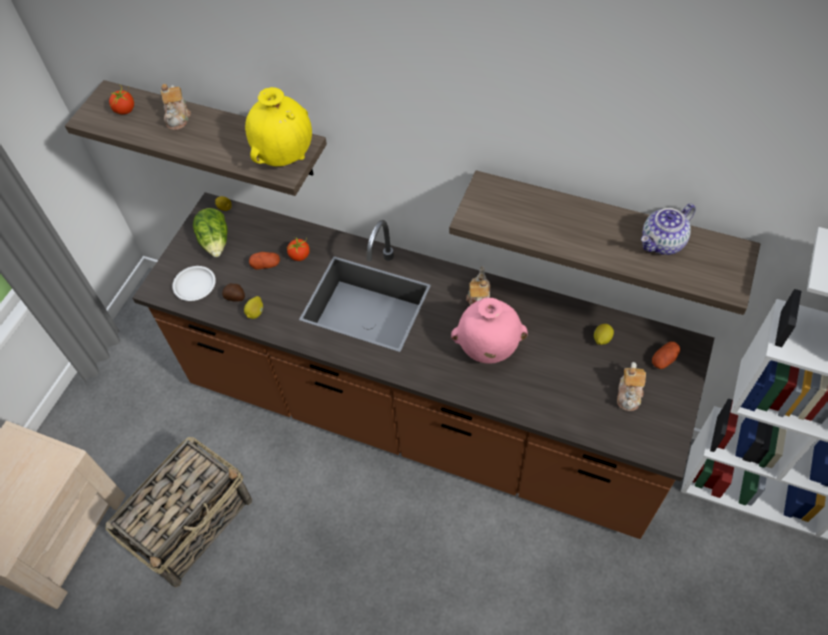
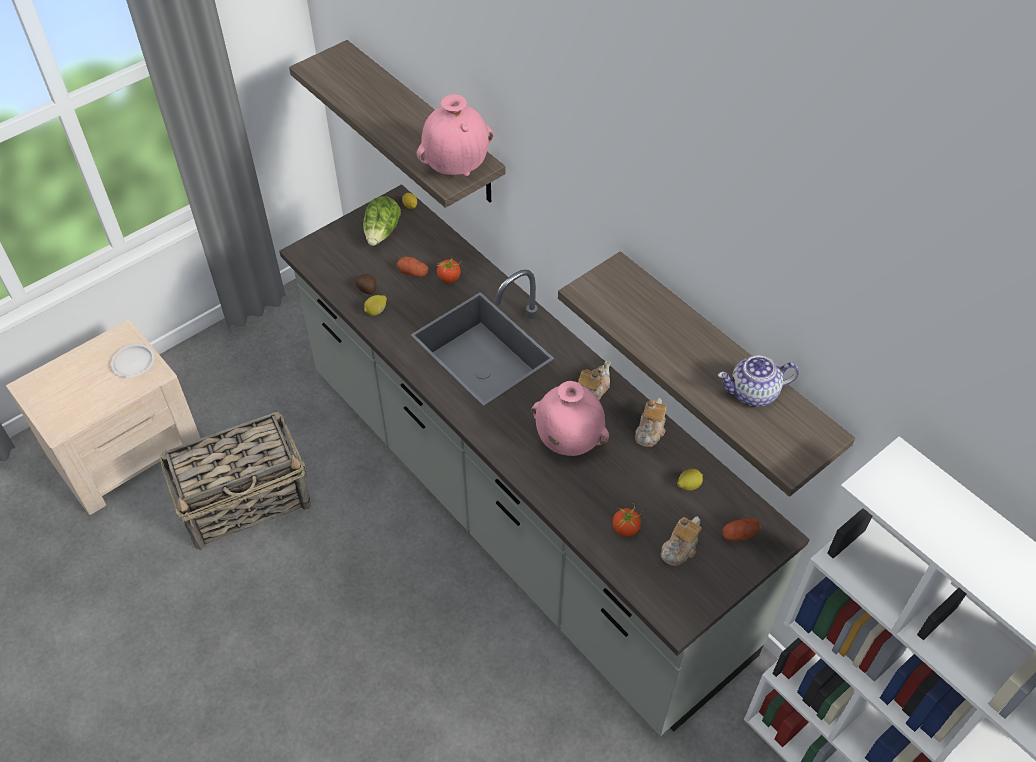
camera: 25 degrees right, 5 degrees down
(125, 110) = (347, 73): tomato -> tomato (625, 528)
(178, 117) = (388, 97): teapot -> teapot (650, 431)
(195, 285) = (339, 264): white plate -> white plate (133, 363)
(285, 156) = (457, 168): yellow vase -> pink vase
(421, 417) = (518, 510): brown counter -> grey counter

